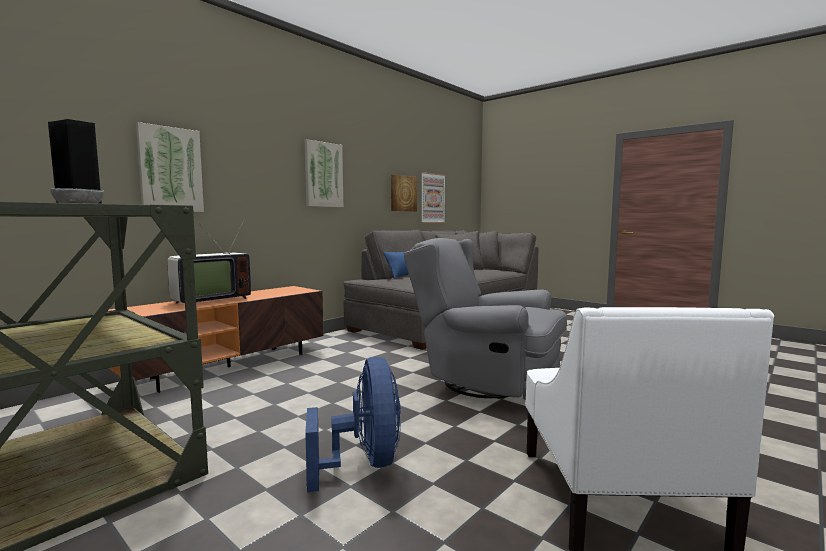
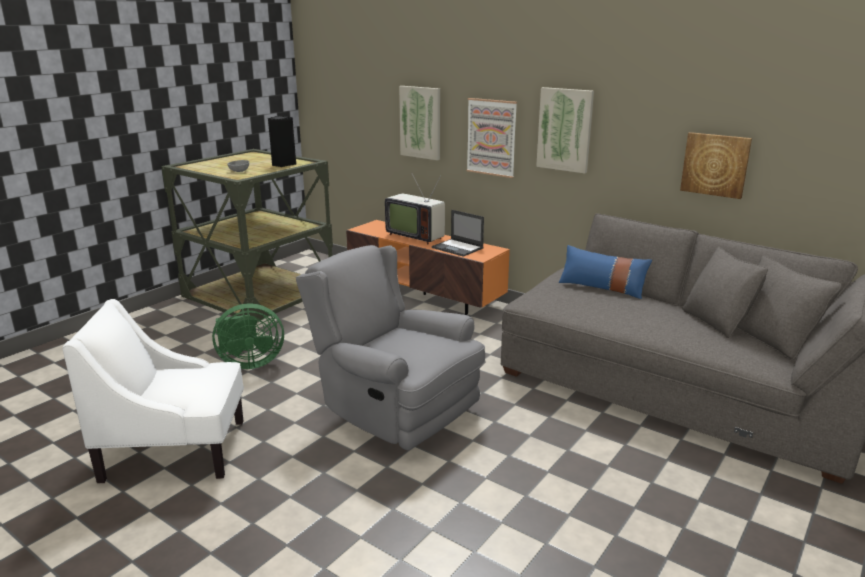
camera: 85 degrees right, 15 degrees up
(273, 293) = (458, 248): none -> laptop
(364, 463) = (249, 363): blue fan -> green fan
(432, 198) = (802, 180): picture -> picture (491, 137)
(487, 383) = (395, 411): grey armchair -> grey armchair turned 75 degrees counterclockwise

